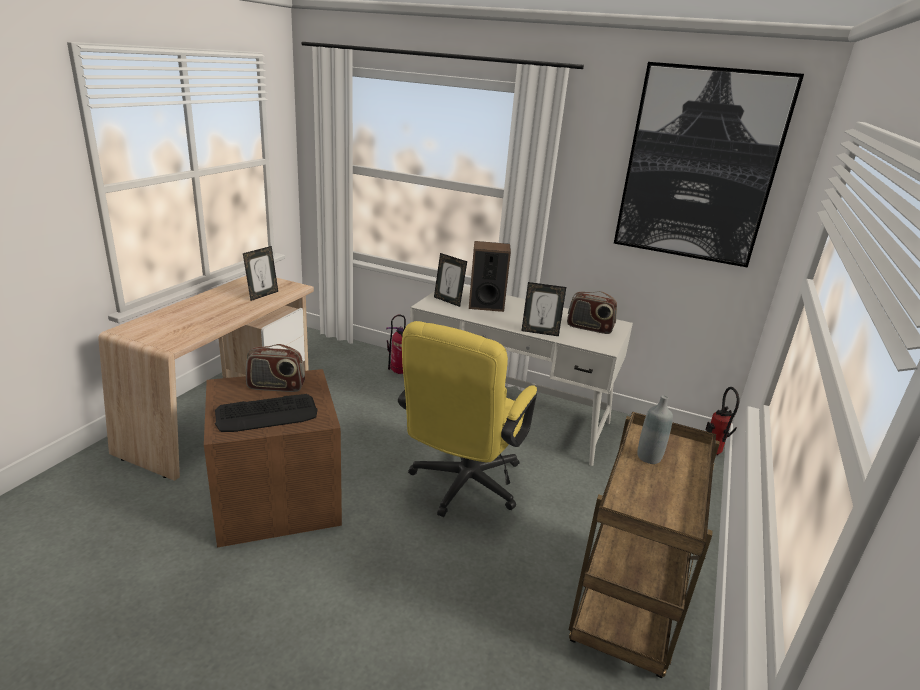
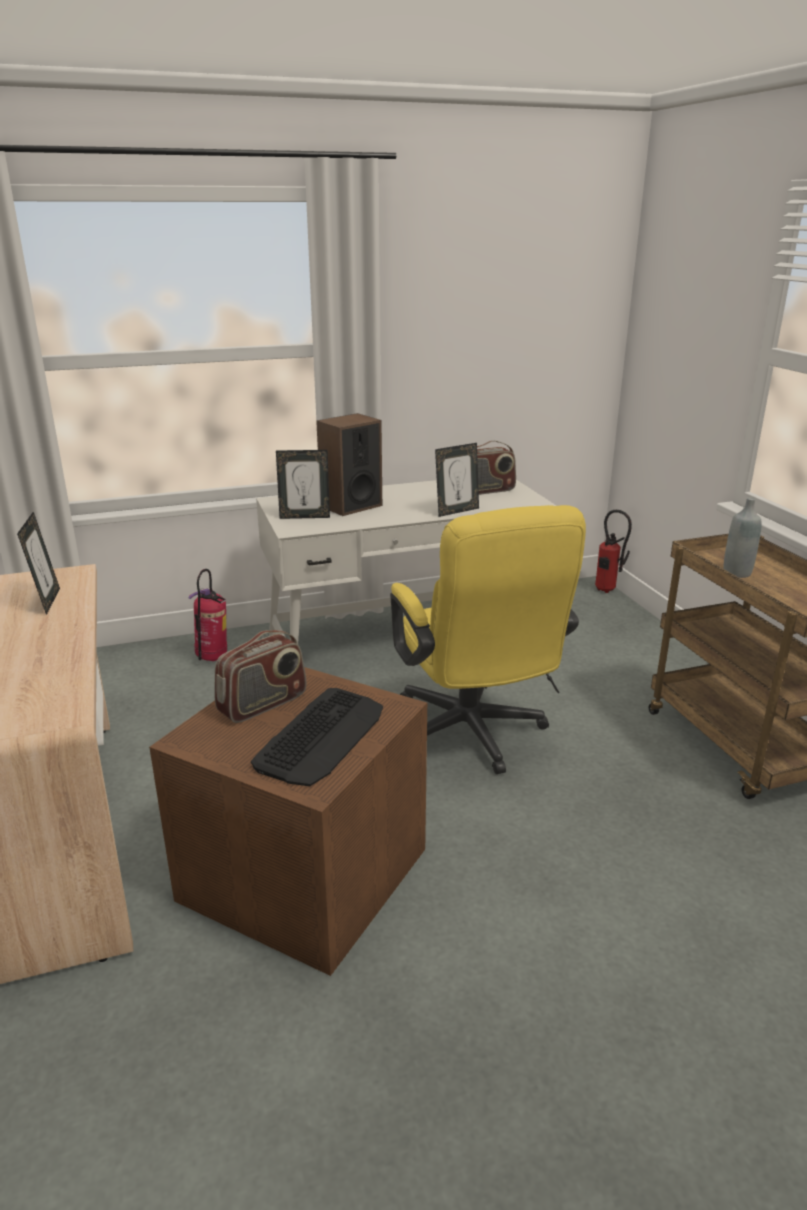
camera: 40 degrees left, 0 degrees up
(699, 166) = (533, 268): picture -> none

